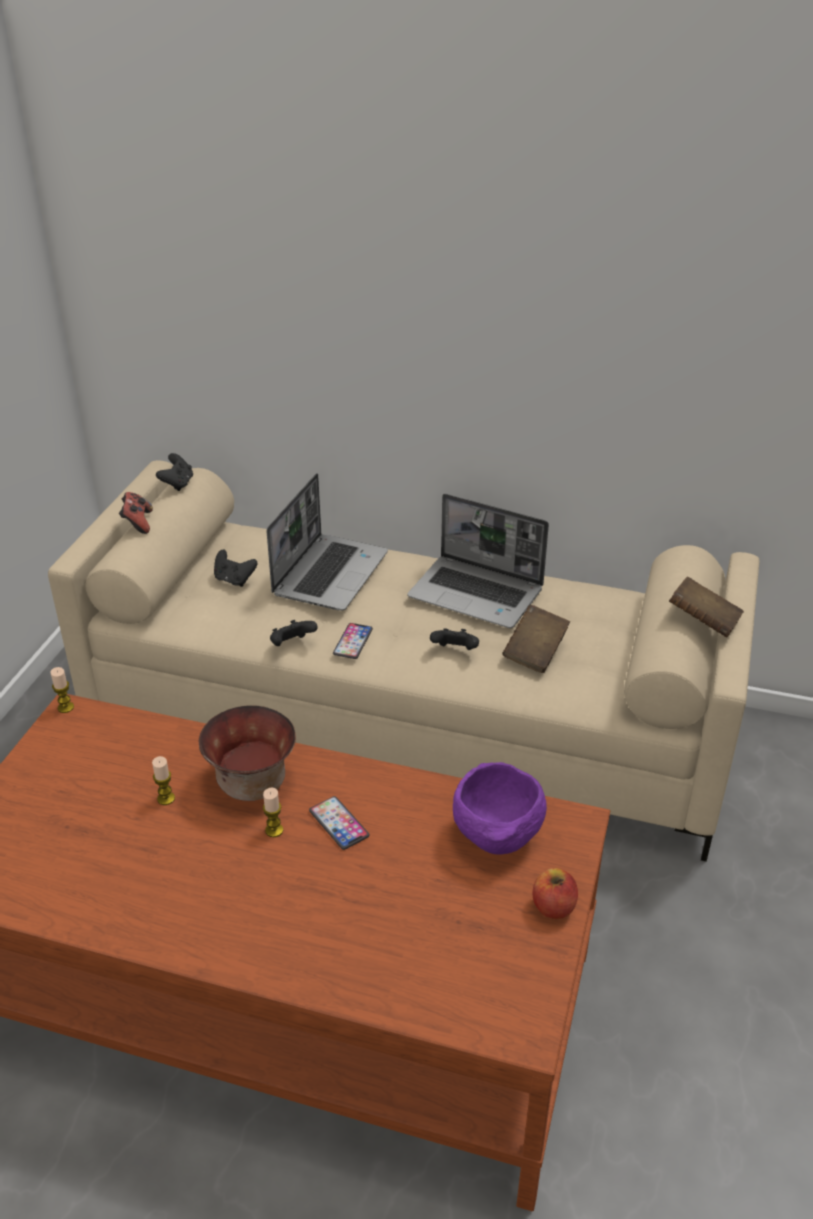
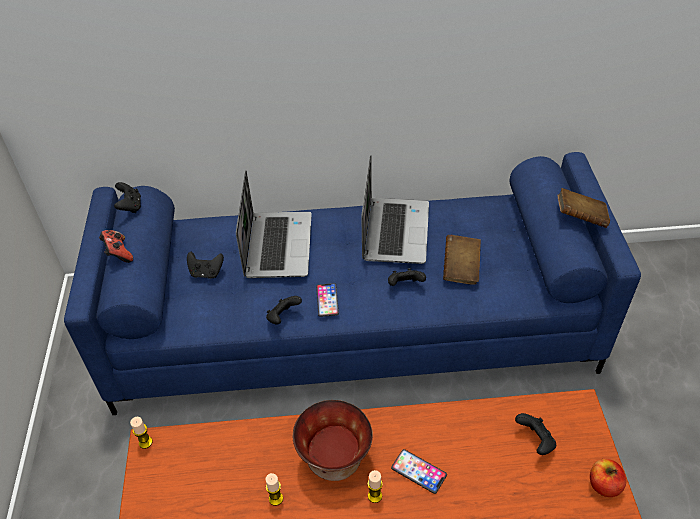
camera: 20 degrees left, 10 degrees up
(409, 718) = (354, 328): beige sofa -> blue sofa
(477, 594) = (394, 231): laptop -> laptop turned 90 degrees counterclockwise
(497, 838) = (535, 441): purple bowl -> black game controller

